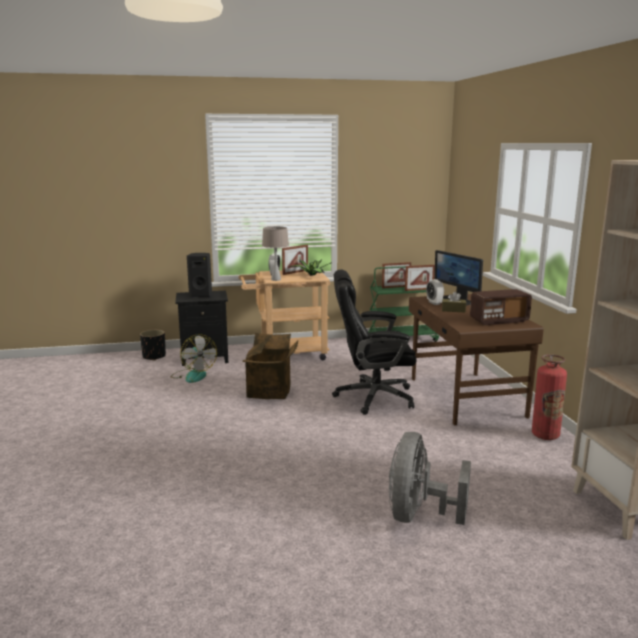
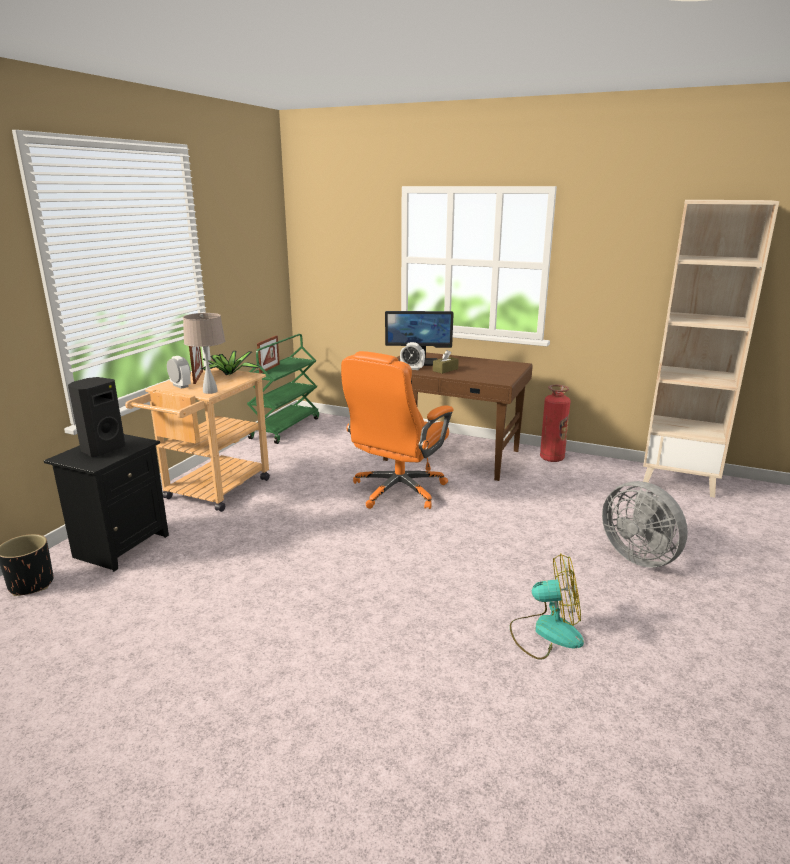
camera: 55 degrees left, 5 degrees up
(193, 375) = (164, 572): fan -> fan (546, 632)
(271, 391) = (302, 536): cardboard box -> none
(373, 397) = (397, 491): black office chair -> orange office chair
(419, 290) = (298, 365): picture frame -> none
(499, 320) = (498, 368): radio -> none

